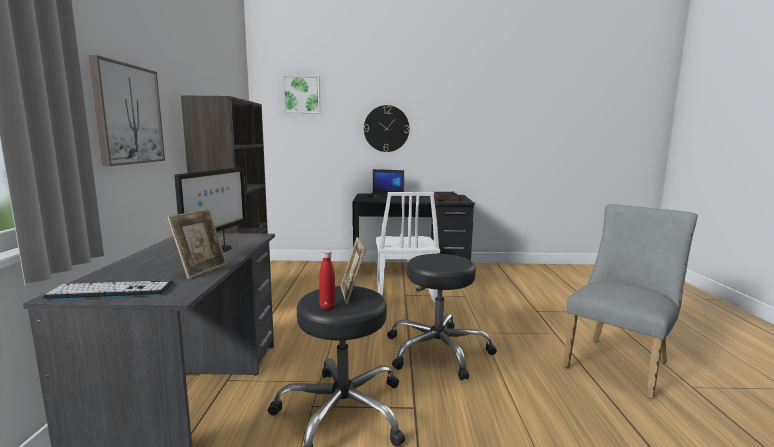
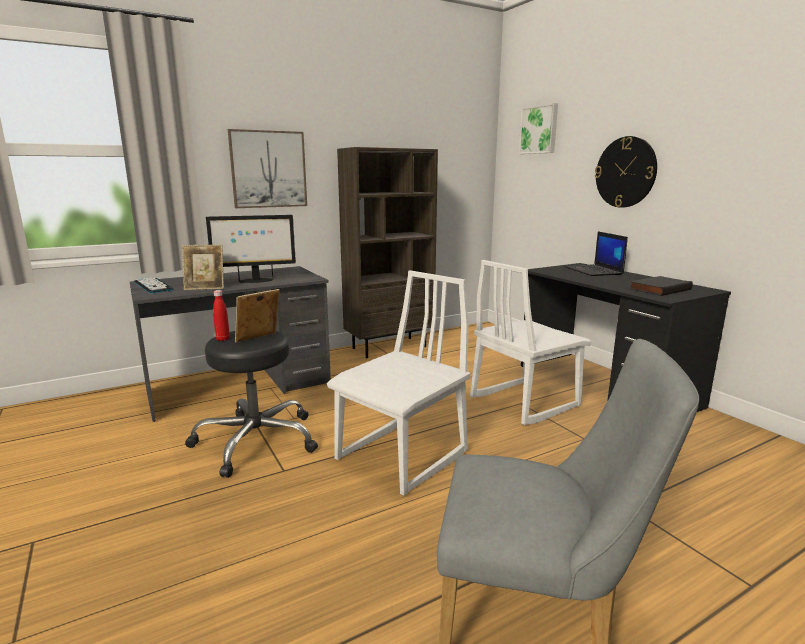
camera: 60 degrees right, 5 degrees up
(438, 351) = (403, 456): black stool -> white chair

